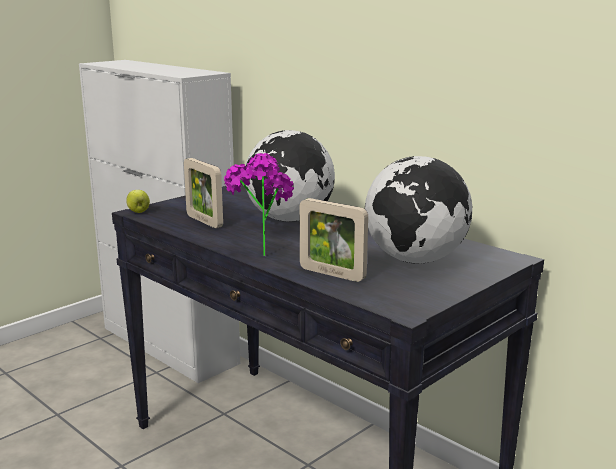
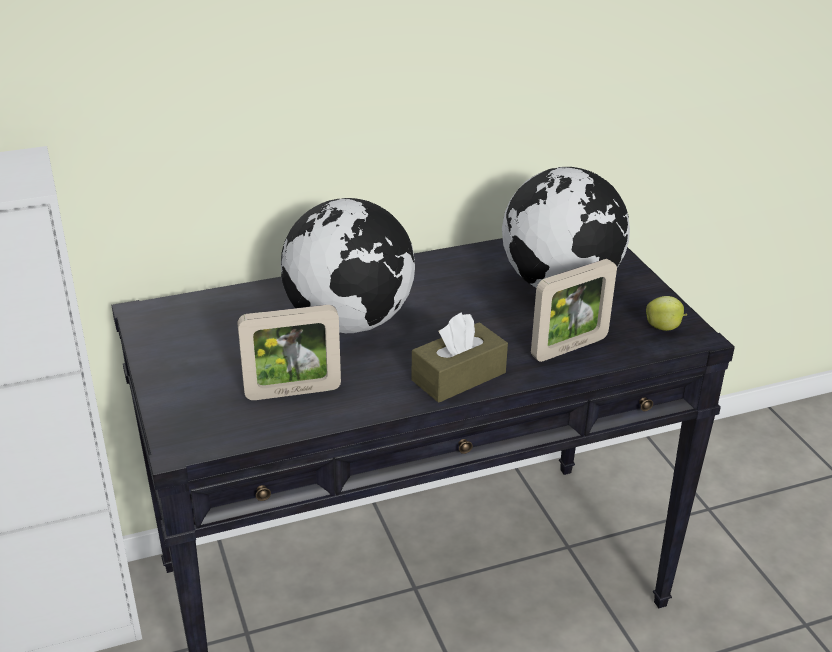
camera: 65 degrees left, 15 degrees up
(138, 212) = (183, 445): apple -> apple (663, 328)
(260, 251) = (458, 376): potted plant -> brown tissue box

